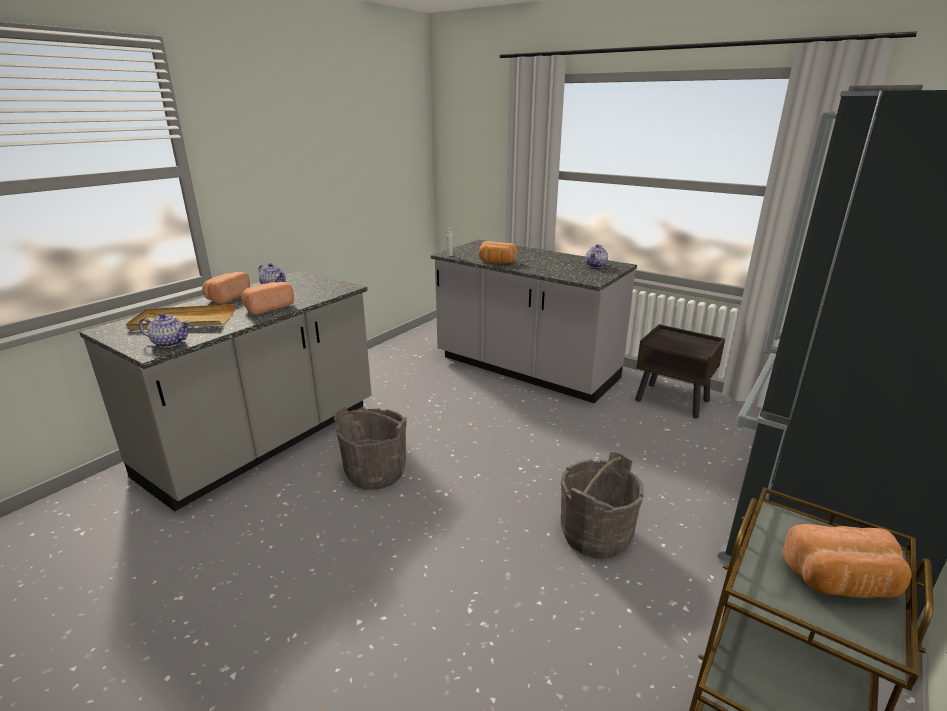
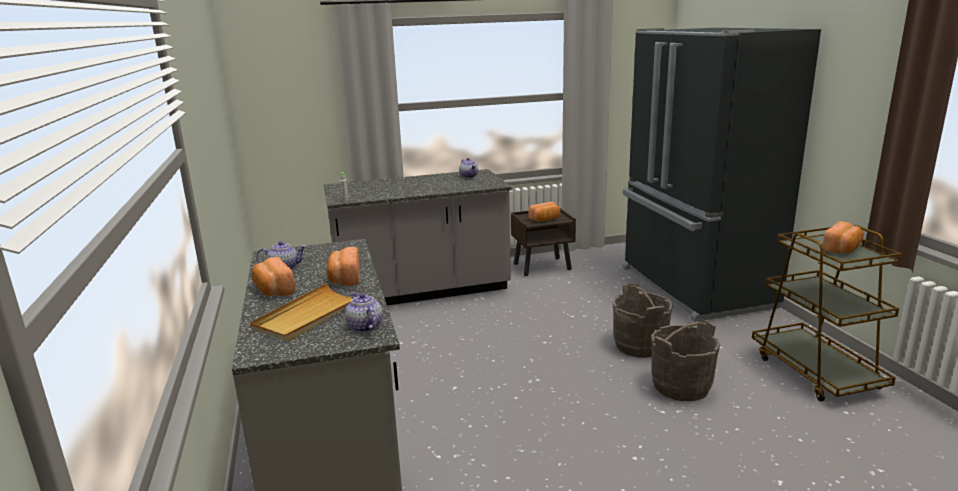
camera: 50 degrees left, 5 degrees down
(170, 343) = (364, 326): teapot -> teapot turned 75 degrees counterclockwise
(375, 472) = (470, 399): grey bucket -> grey bucket (680, 386)
(496, 262) = (399, 194): bread -> bread (545, 219)

